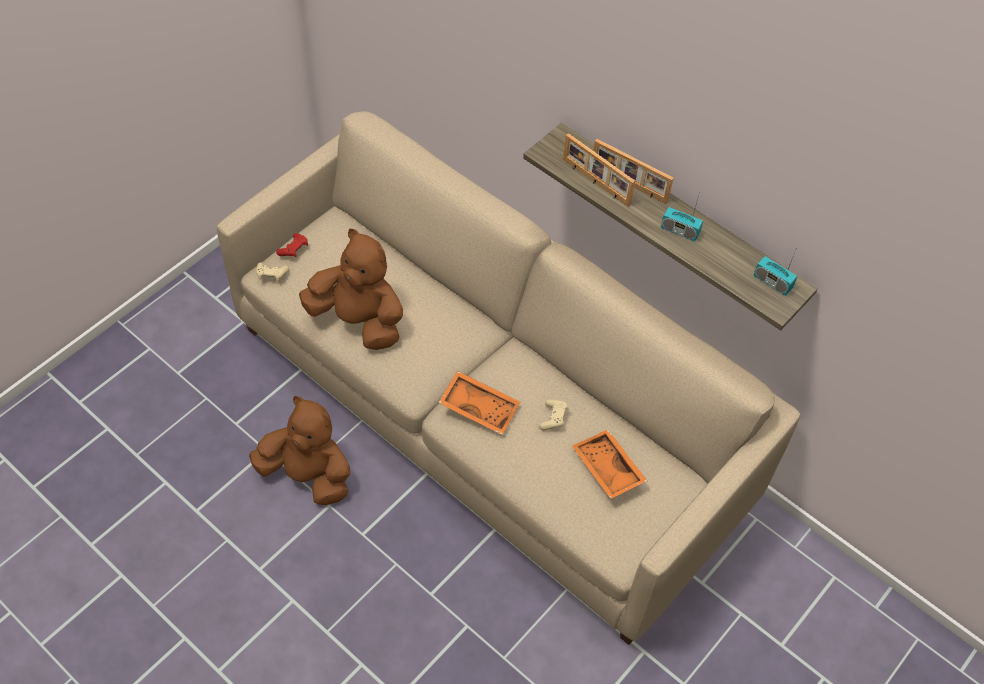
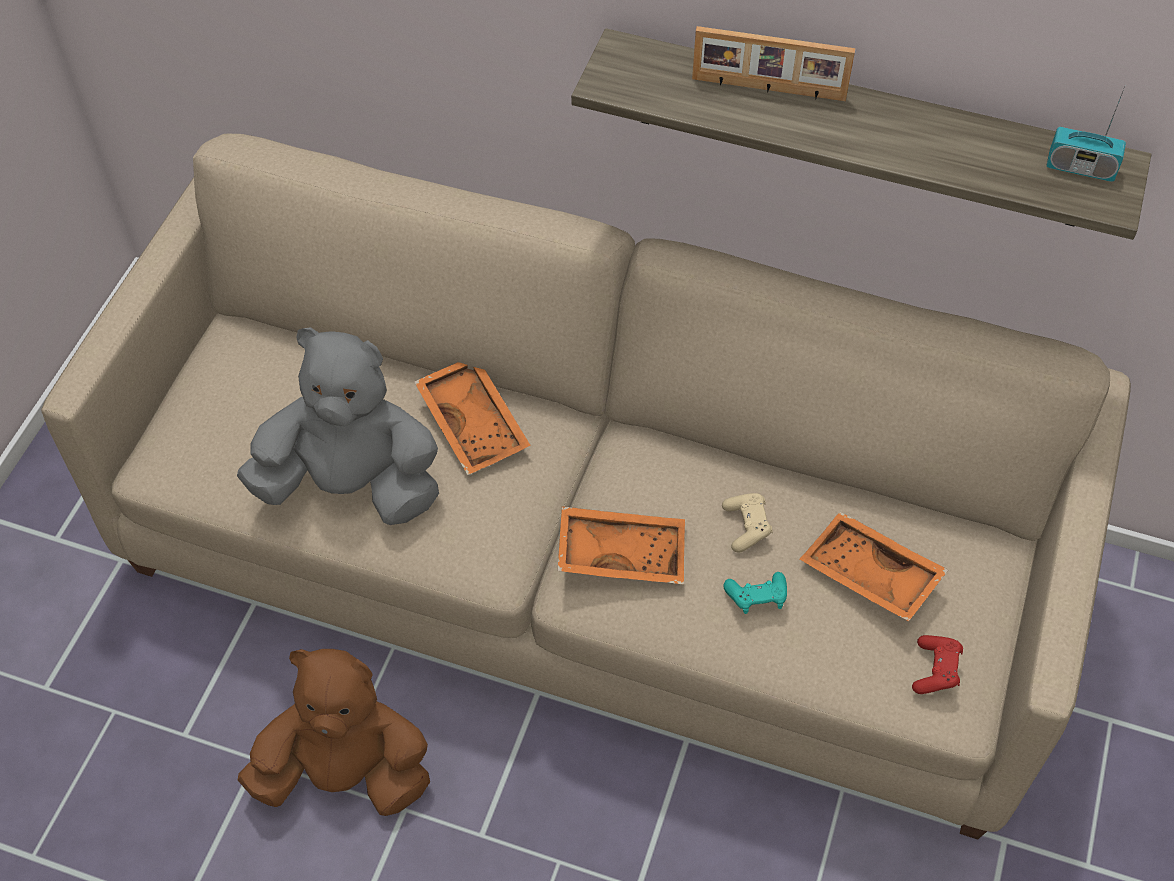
camera: 20 degrees left, 0 degrees up
(271, 275) = (165, 463): beige game controller -> none
(294, 250) = (184, 408): red game controller -> red game controller (935, 670)
(358, 320) = (352, 484): brown plush toy -> grey plush toy
(437, 311) = (475, 423): none -> orange tray
(539, 457) = (756, 598): none -> turquoise game controller
(595, 182) = (714, 104): picture frame -> none
(680, 231) = (892, 136): radio -> none

